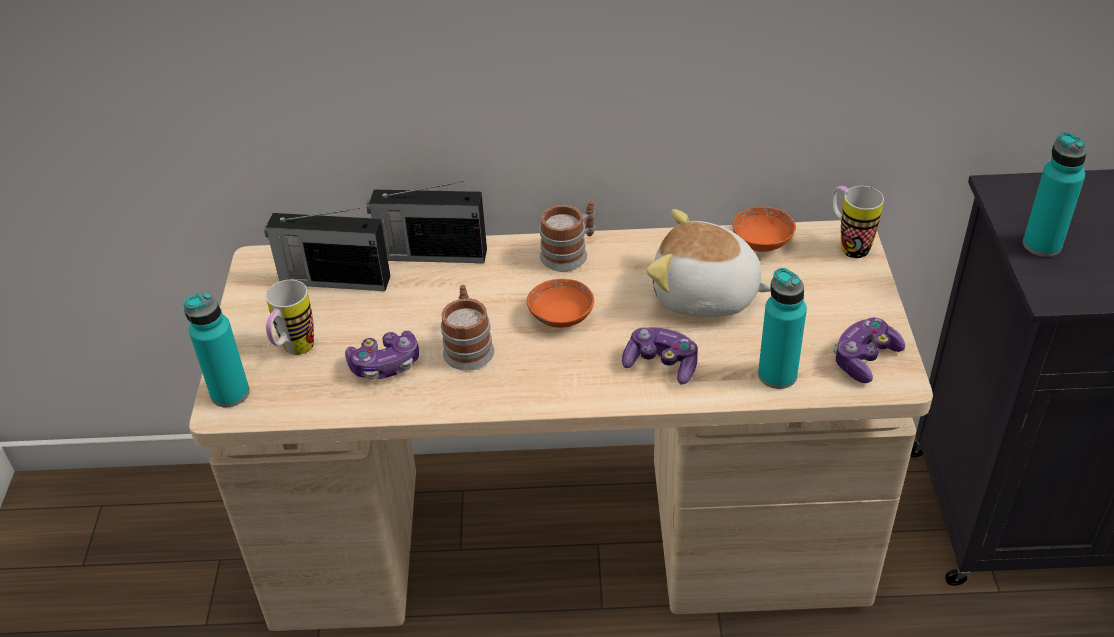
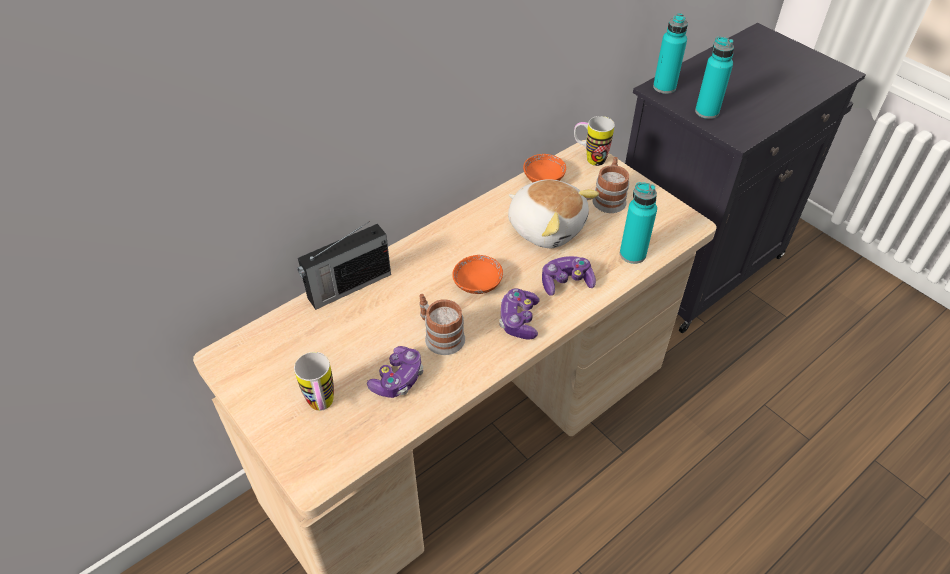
camera: 40 degrees left, 5 degrees up
(230, 393) = (306, 465): turquoise bottle -> turquoise bottle (664, 87)
(333, 279) = (295, 340): radio -> none
(570, 253) = (439, 240): mug -> mug (609, 198)
(705, 295) = (546, 227): plush toy -> plush toy turned 120 degrees counterclockwise
(864, 359) = (664, 221): game controller -> game controller (519, 320)

